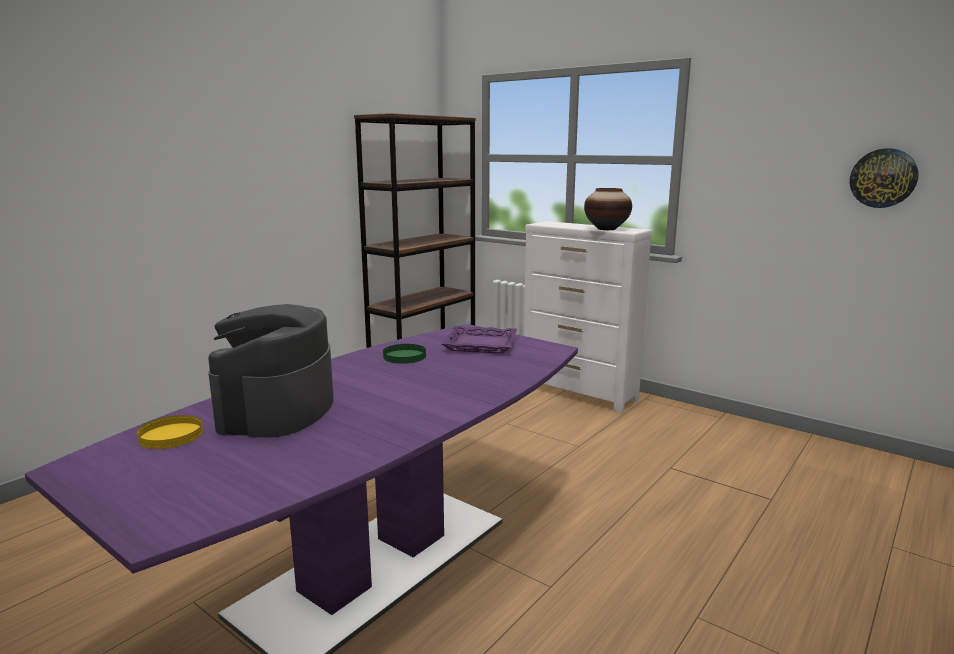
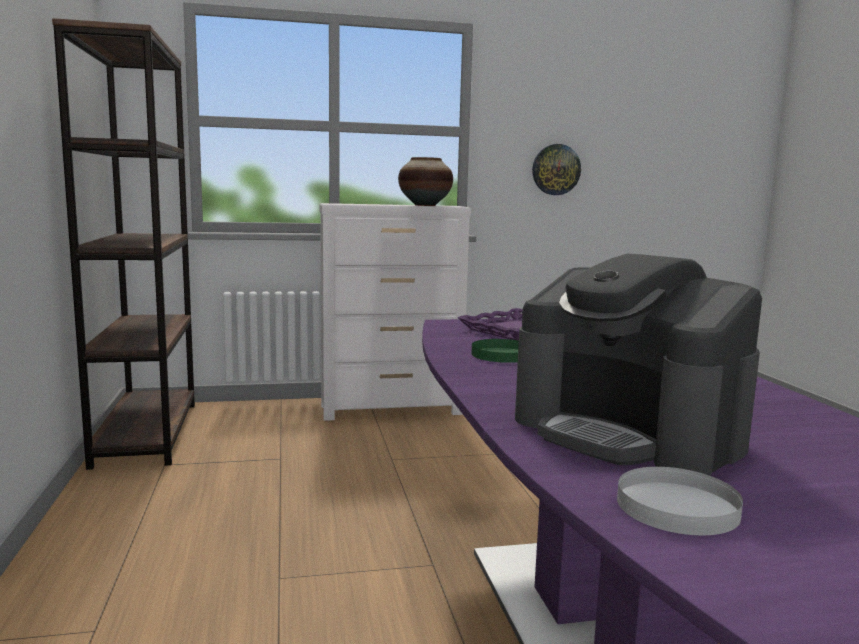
camera: 50 degrees left, 5 degrees down
(171, 435) = (676, 506): yellow plate -> white plate
(883, 178) = (639, 152): wall clock -> wall clock (556, 169)

